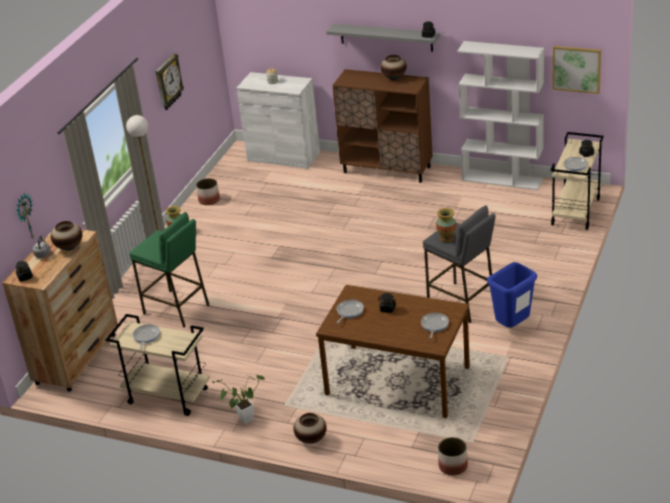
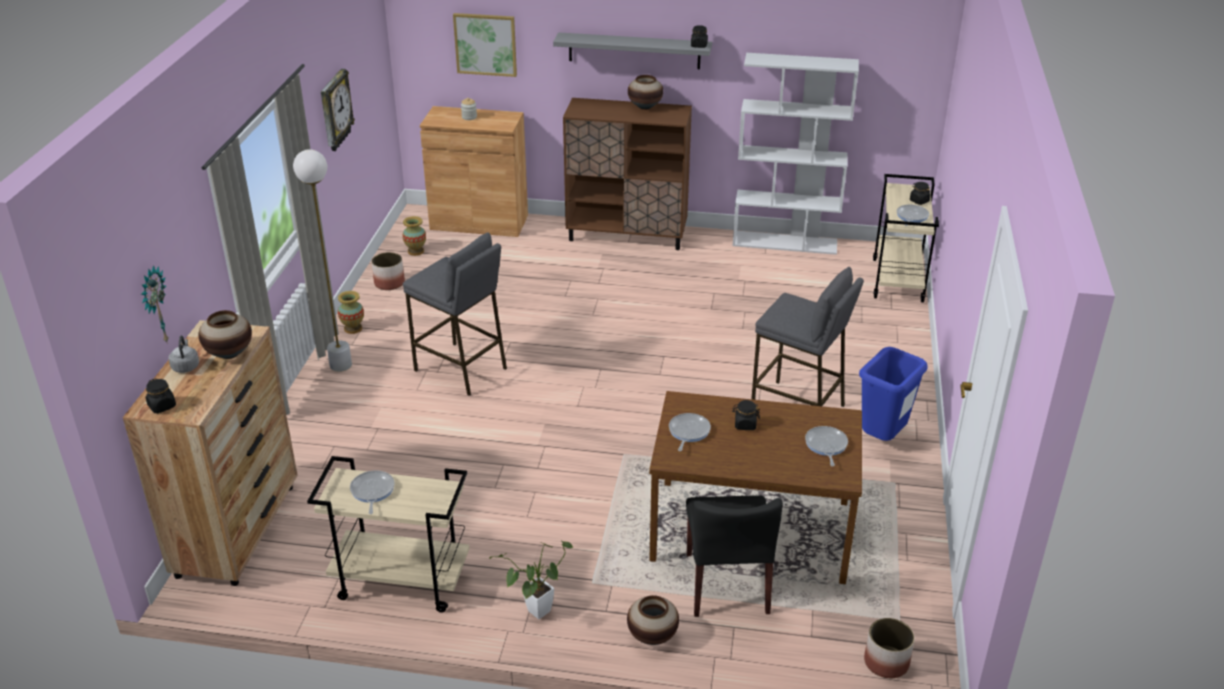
camera: 15 degrees left, 0 degrees up
(176, 309) = (381, 442): green stool -> none
(241, 263) = (461, 369): none -> grey stool
(283, 156) = (479, 222): white cabinet -> brown cabinet
(369, 412) = (727, 583): none -> black chair
(446, 238) = (790, 316): vase -> vase (415, 251)
(576, 69) = (899, 88): picture -> picture (485, 44)

